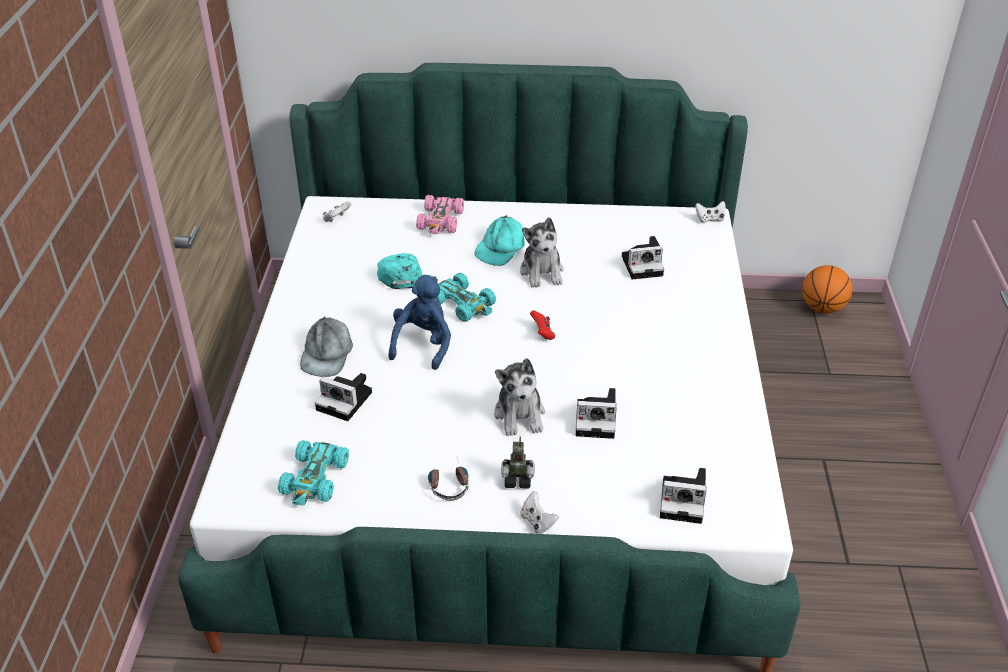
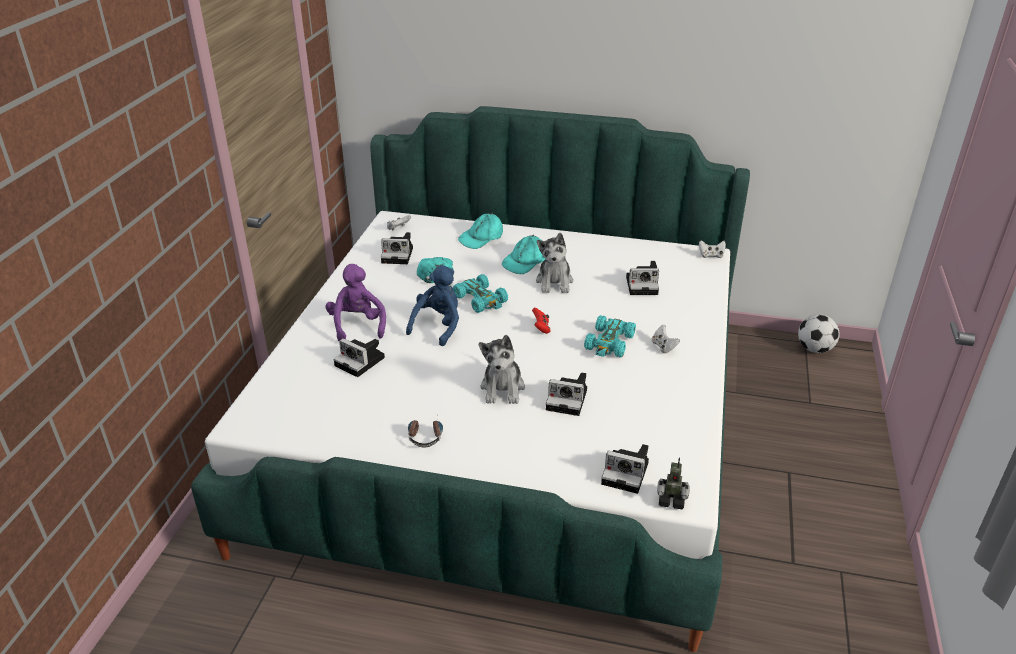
camera: 10 degrees right, 5 degrees down
(315, 479) = (316, 417): turquoise toy car -> turquoise toy car (609, 343)
(327, 354) = (357, 325): grey cap -> purple plush toy
(348, 255) = (399, 255): none -> camera
(440, 221) = (482, 237): pink toy car -> turquoise cap
(517, 479) = (485, 438): toy robot -> toy robot (671, 500)
(537, 522) = (492, 474): white game controller -> white game controller (663, 347)
(822, 308) = (814, 349): basketball -> football

